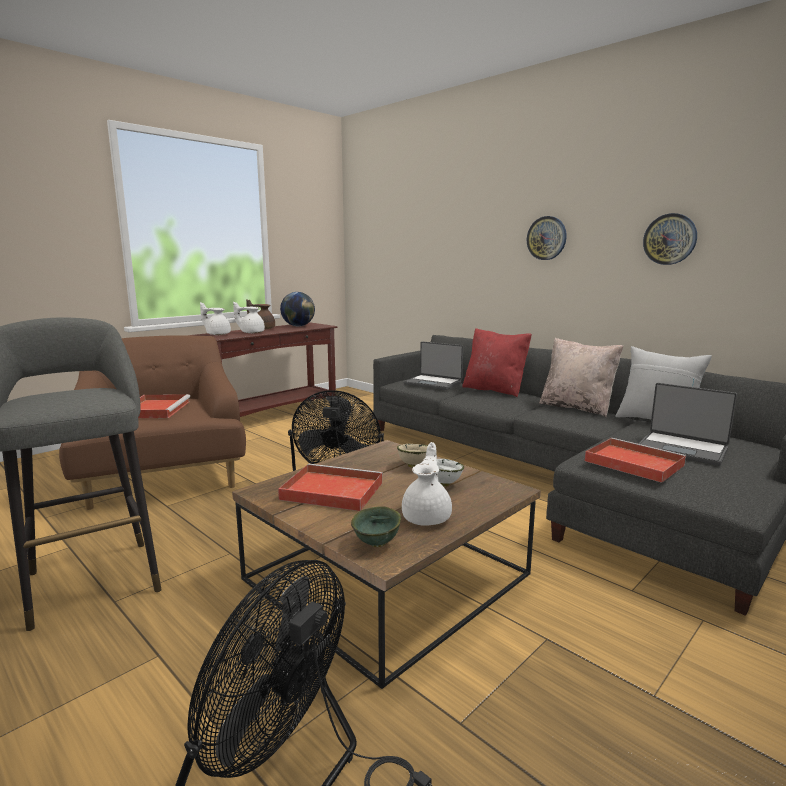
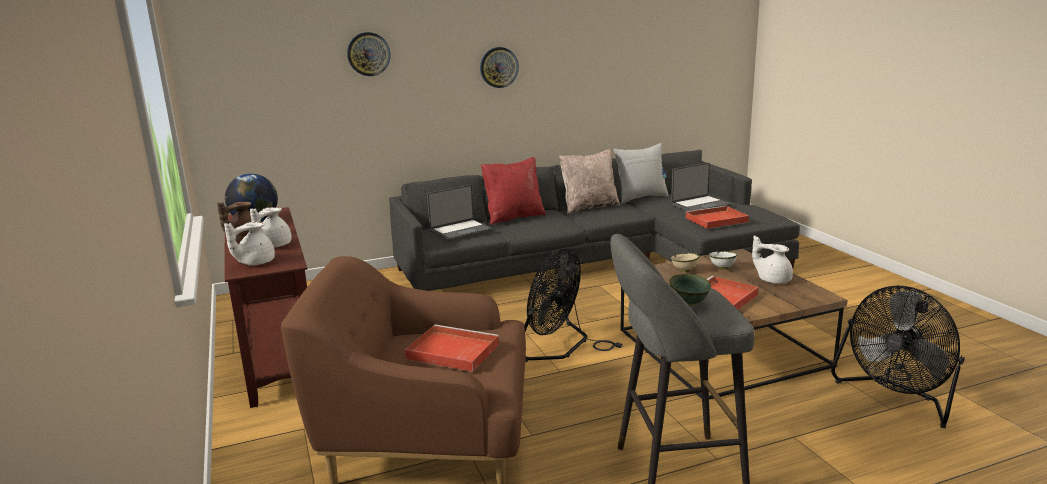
camera: 65 degrees left, 5 degrees up
(377, 544) = (805, 296): green bowl -> green bowl (689, 303)
(670, 239) = (597, 63): wall clock -> wall clock (368, 54)

